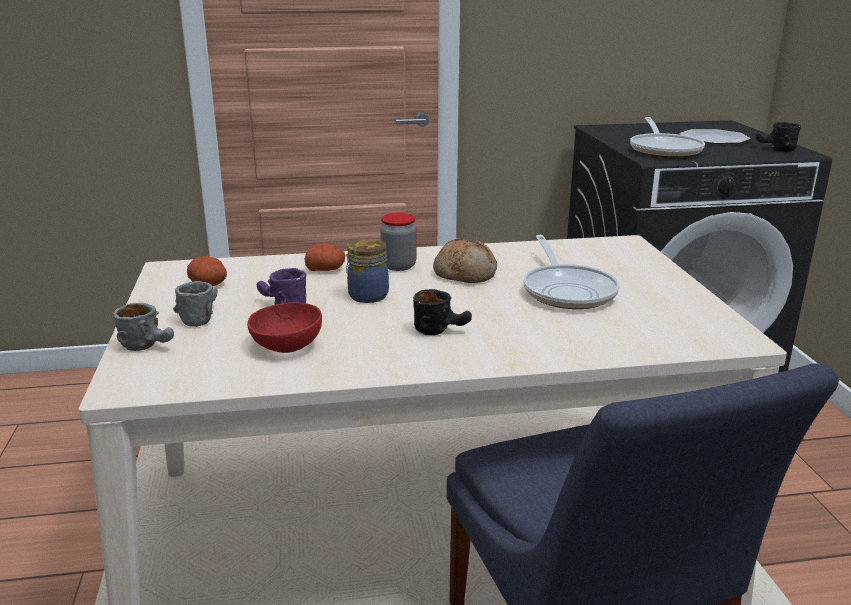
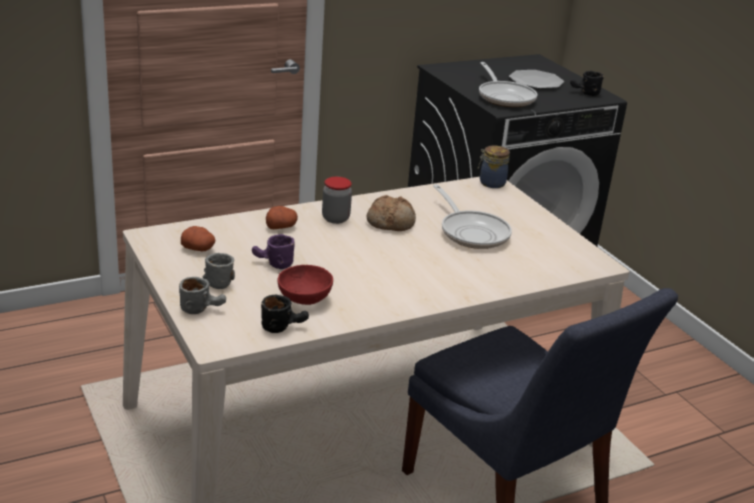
camera: 20 degrees left, 5 degrees up
(366, 295) = (330, 249): jar -> jar (491, 183)
(442, 330) = (404, 274): black mug -> black mug (284, 326)

